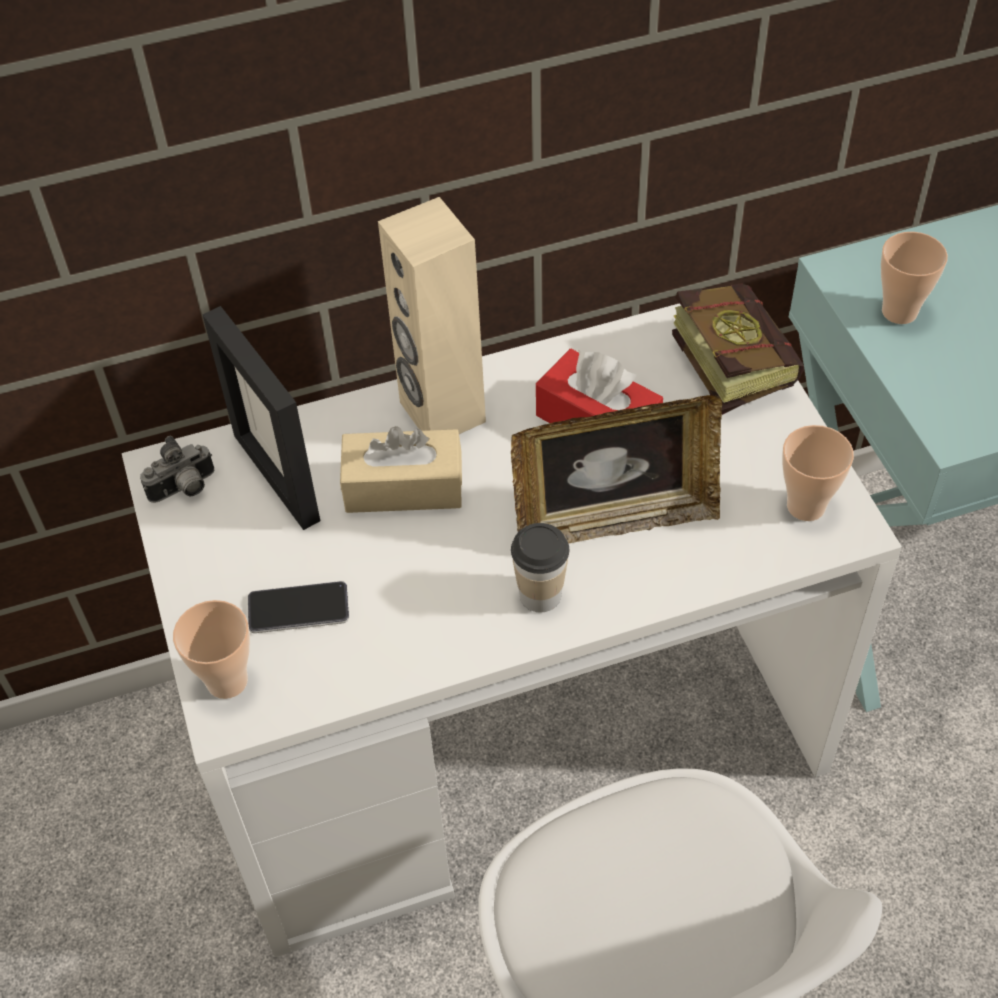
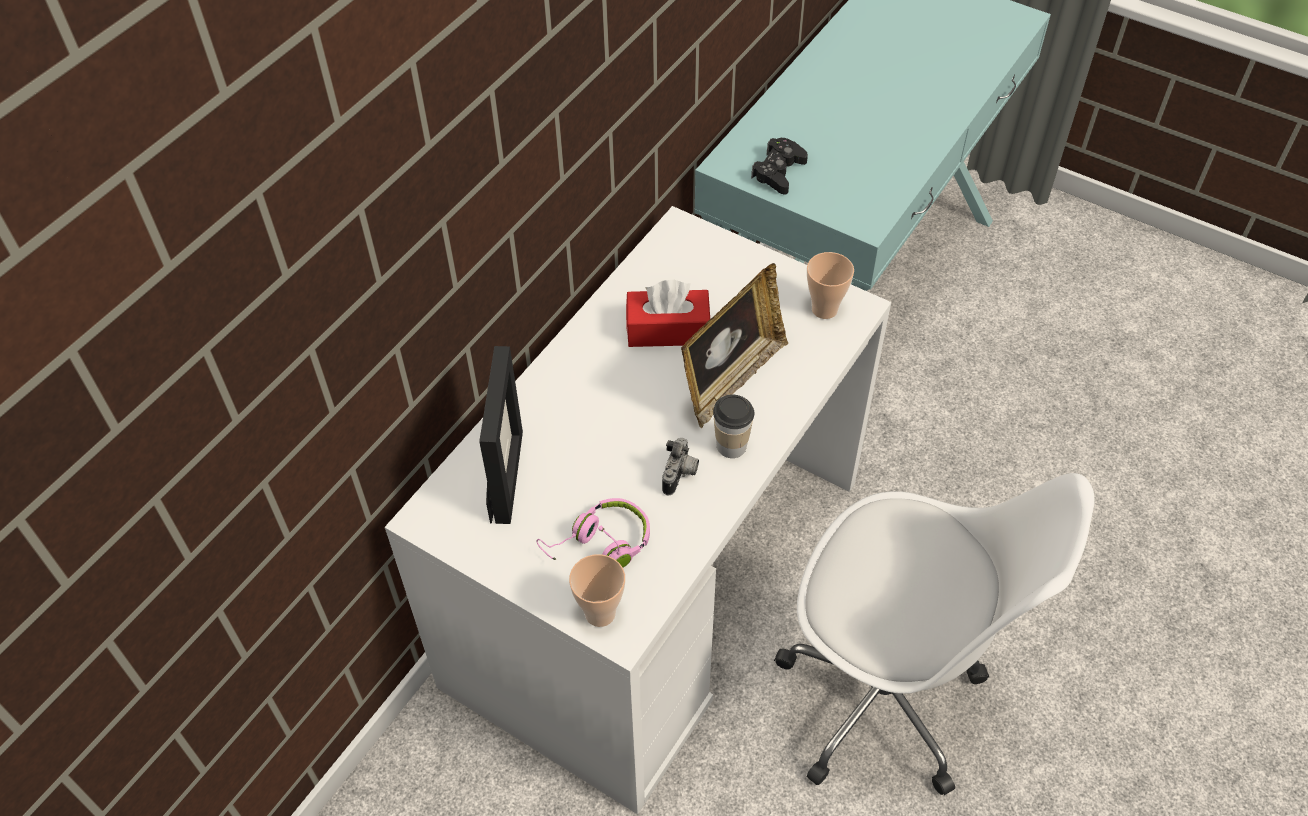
camera: 40 degrees left, 0 degrees up
(185, 489) = (453, 522): camera -> camera (680, 475)
(279, 476) = (506, 476): picture frame -> picture frame turned 105 degrees counterclockwise
(298, 609) = (600, 544): phone -> pink headphones
(403, 486) = (591, 435): beige tissue box -> none
(441, 412) = (569, 378): beige speaker -> none
(725, 360) = (705, 253): book -> none
(899, 311) = (778, 172): cup -> black game controller

